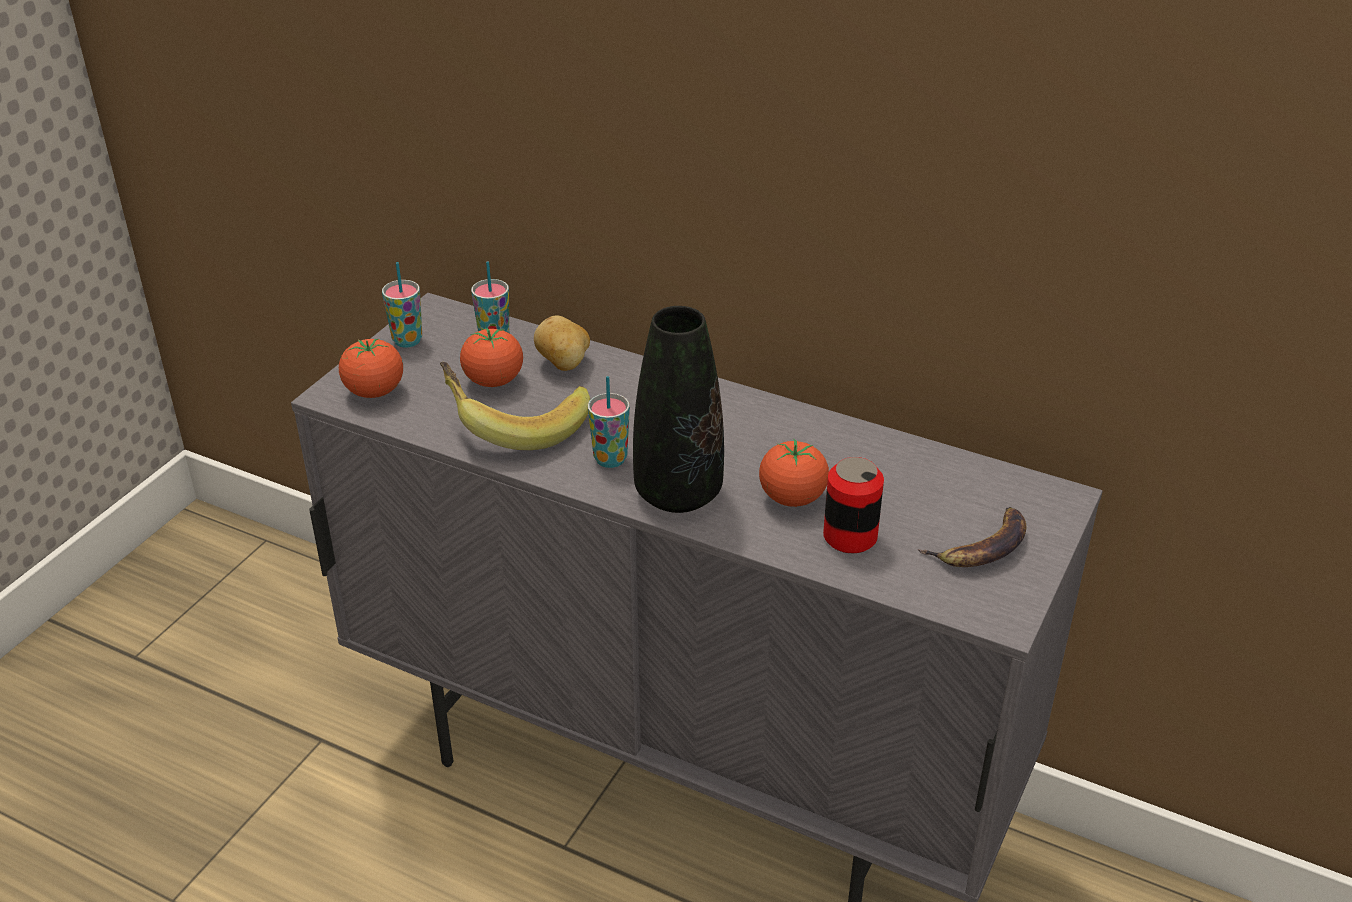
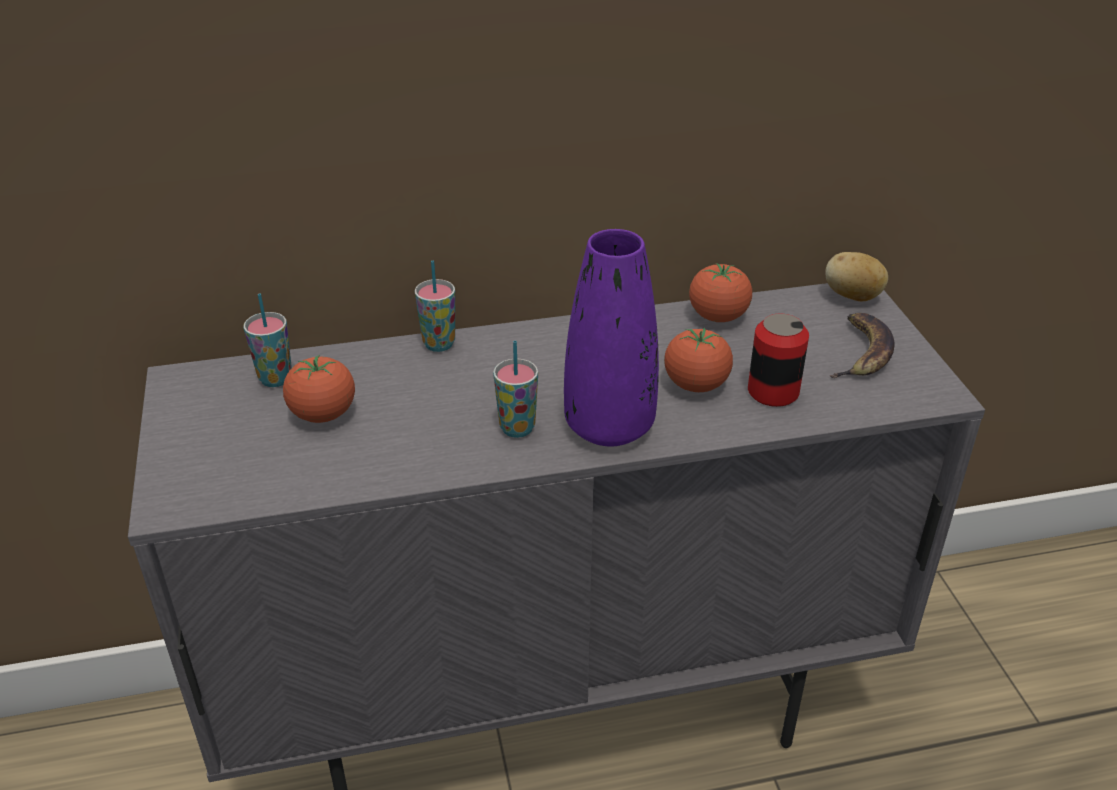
camera: 40 degrees left, 0 degrees up
(374, 392) = (212, 481): tomato -> tomato (718, 317)
(407, 341) = (185, 419): cup -> cup (439, 344)
(515, 425) = (394, 442): banana -> none
(564, 364) = (369, 370): potato -> potato (852, 297)
(678, 494) = (609, 427): black vase -> purple vase

